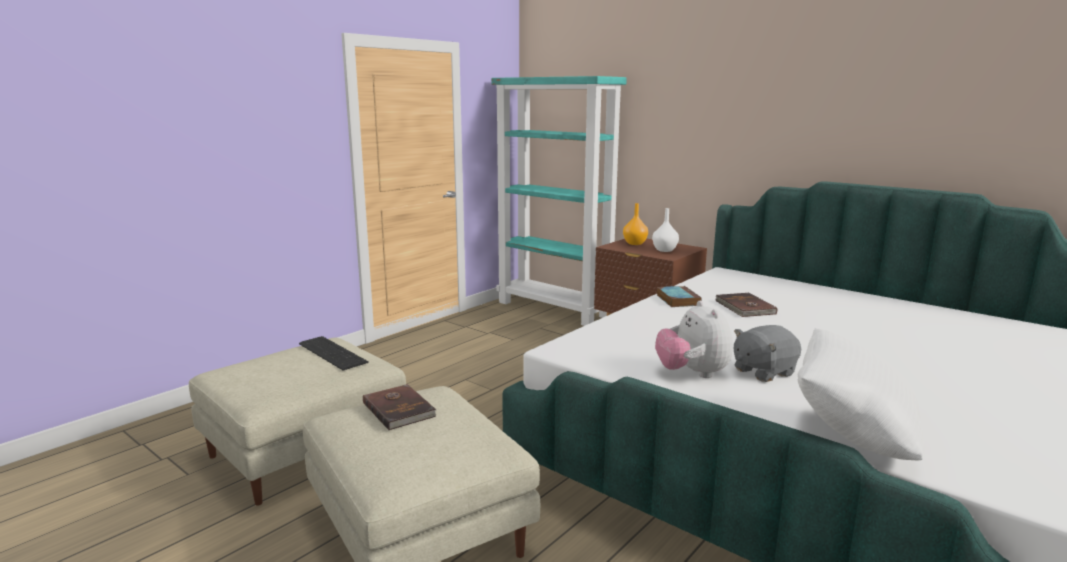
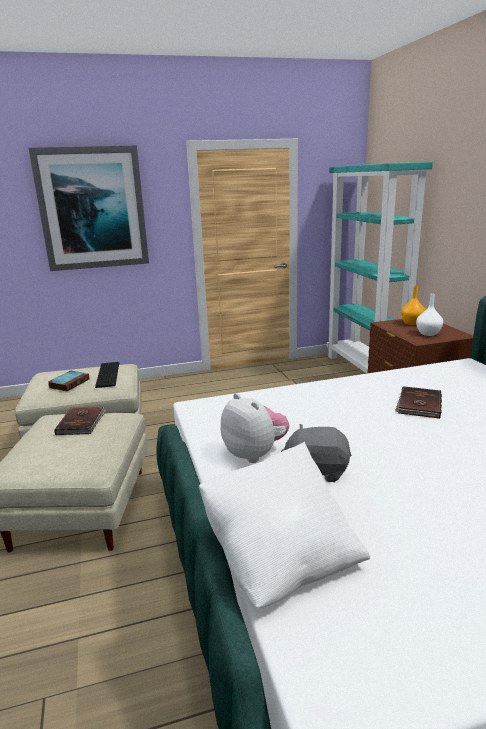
camera: 35 degrees right, 5 degrees up
(220, 119) = (92, 209): none -> picture
(677, 300) = (367, 384): book -> book (69, 383)
(692, 373) = (255, 453): plush toy -> plush toy turned 120 degrees clockwise

